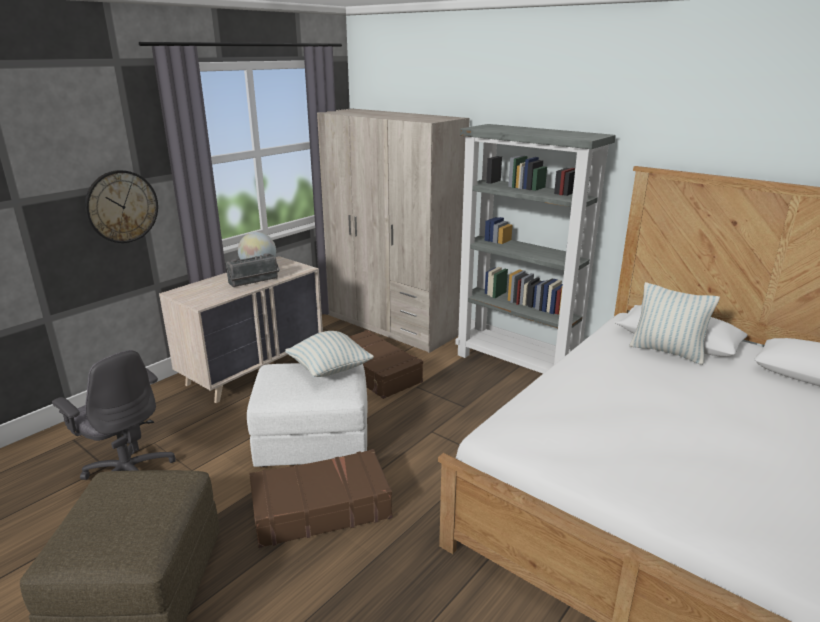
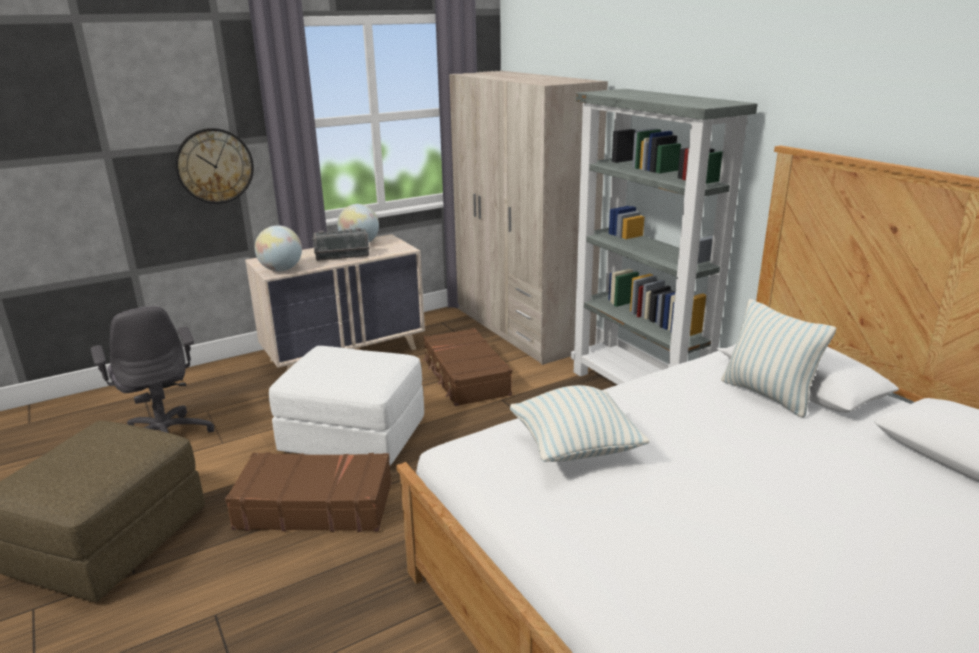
camera: 20 degrees right, 0 degrees up
(206, 299) = (281, 270): none -> globe
(330, 370) = (374, 360): pillow -> pillow (575, 449)

